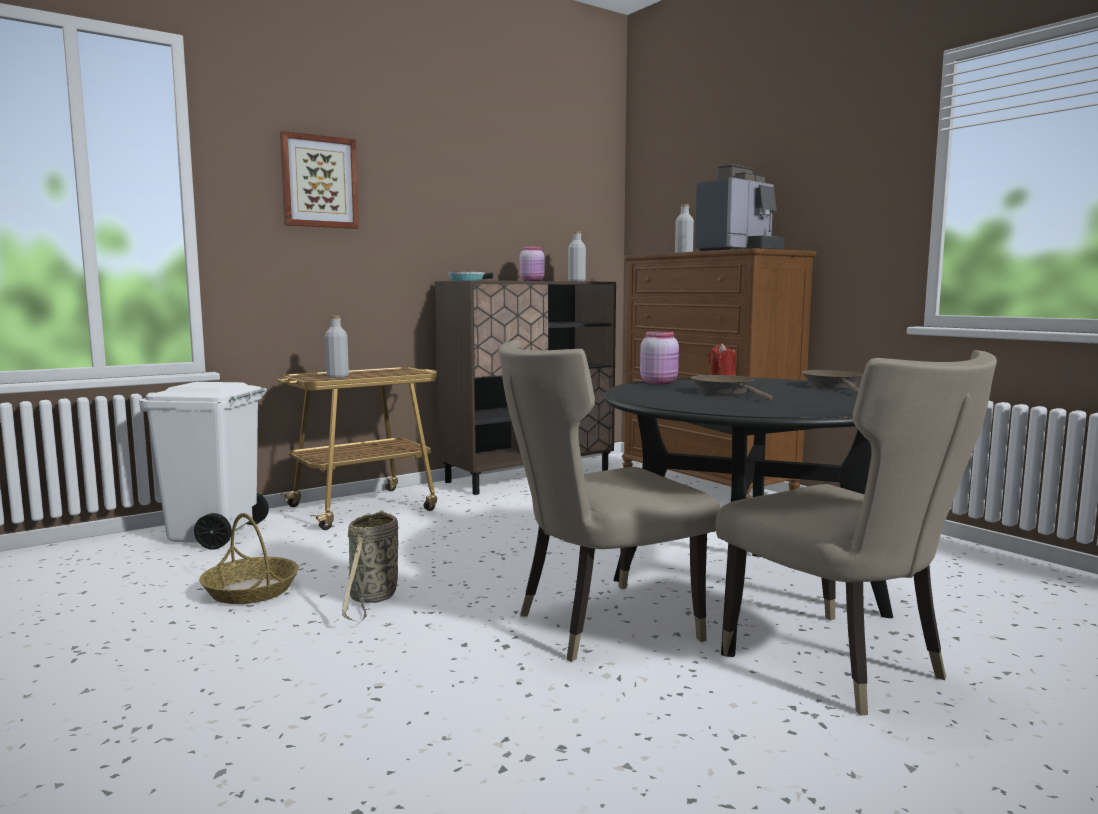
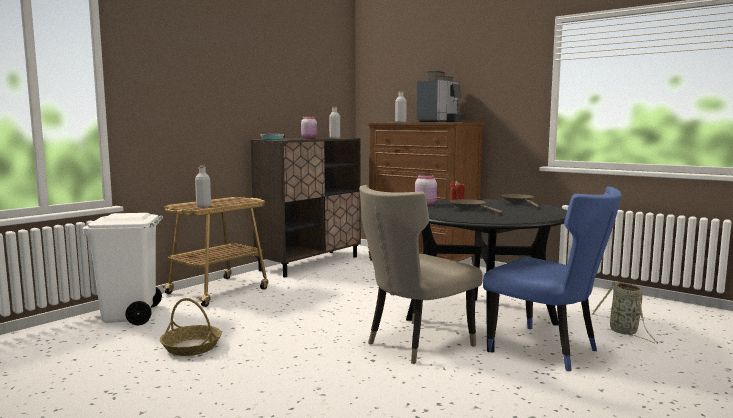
camera: 15 degrees left, 0 degrees up
(319, 182) = (181, 76): picture -> none
(372, 598) = (274, 343): basket -> basket (625, 332)
(842, 666) = (548, 350): beige chair -> blue chair

